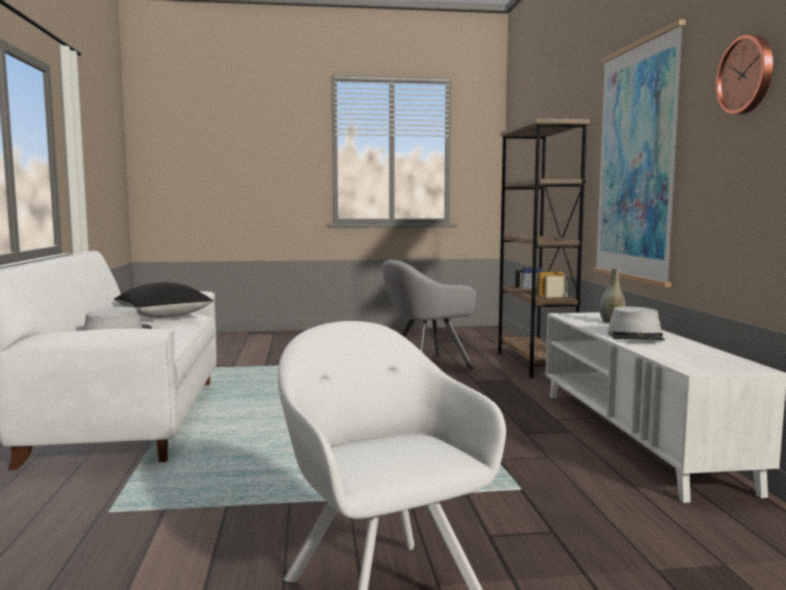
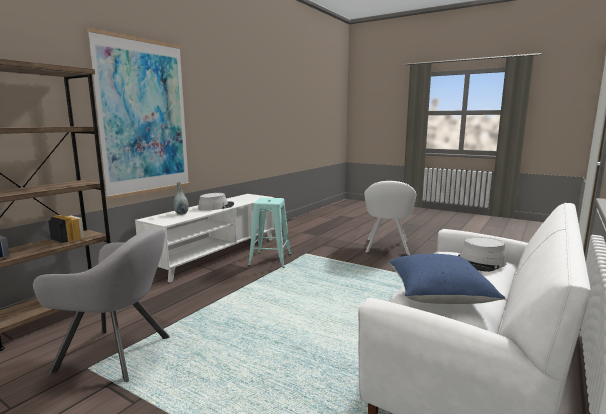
camera: 140 degrees left, 5 degrees up
(164, 316) = (438, 296): black pillow -> blue pillow
(538, 455) = (270, 260): none -> turquoise stool
(747, 75) = (218, 89): wall clock -> none

